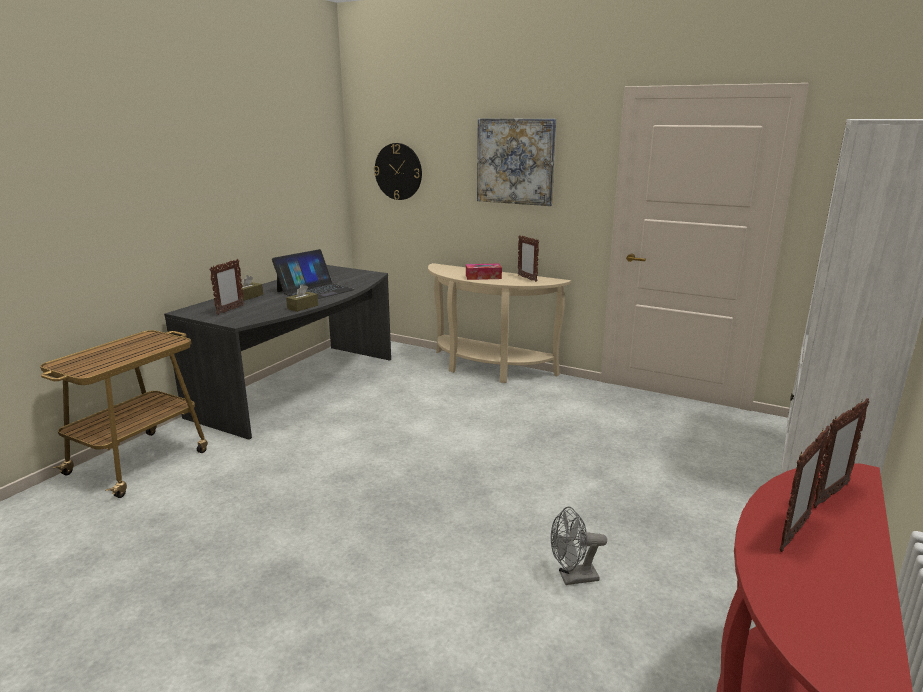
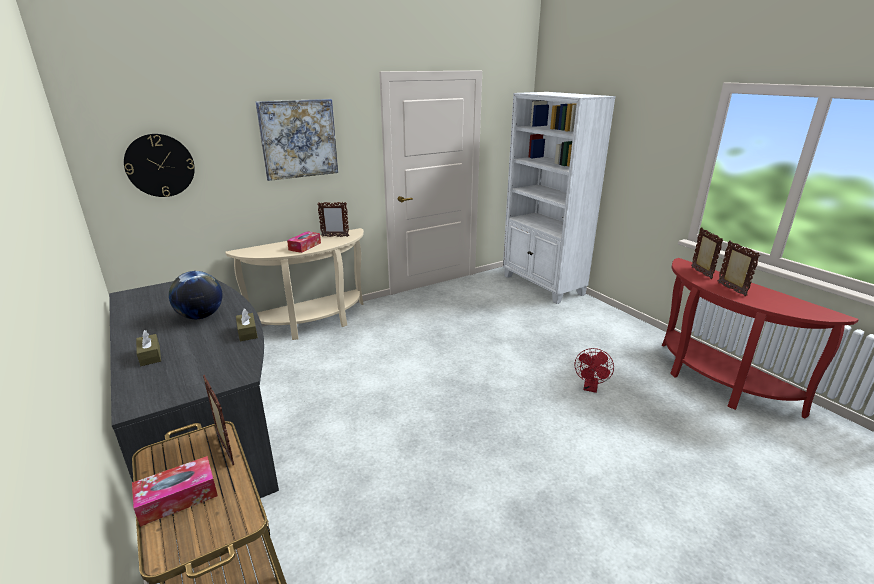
camera: 60 degrees left, 5 degrees up
(106, 351) = (178, 498): none -> tissue box
(230, 310) = (185, 374): picture frame -> picture frame (225, 449)
(315, 290) = (201, 316): laptop -> globe
(572, 578) = (590, 388): grey fan -> red fan

